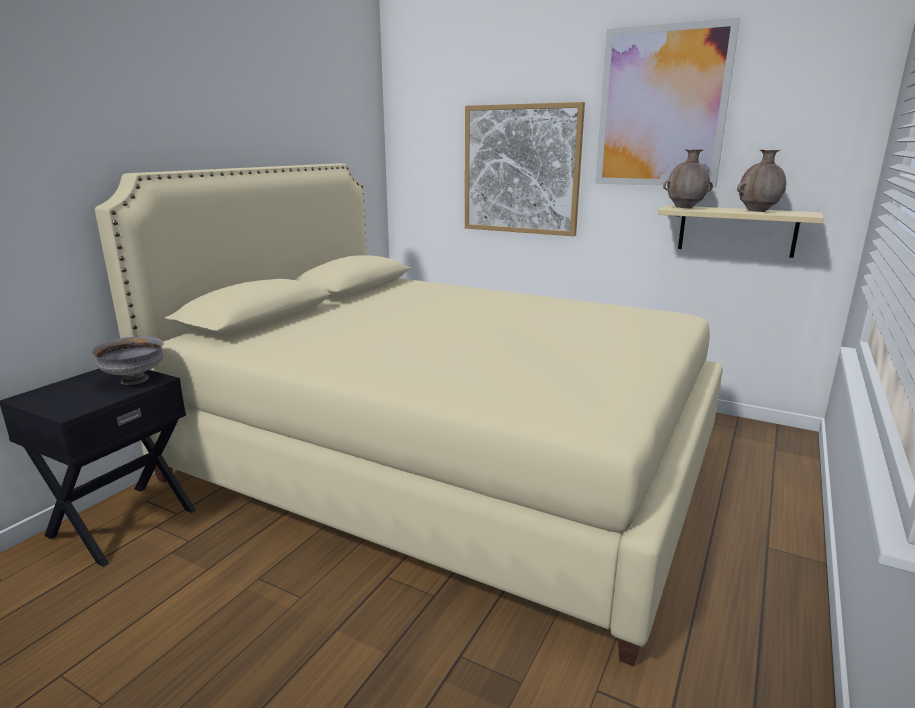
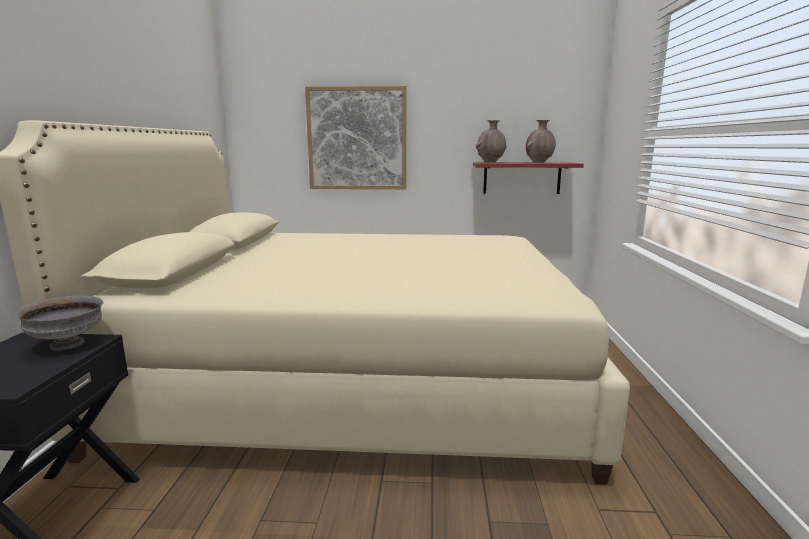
camera: 25 degrees left, 5 degrees down
(662, 108) = (464, 91): picture -> none
(736, 231) = (522, 178): beige shelf -> red shelf

